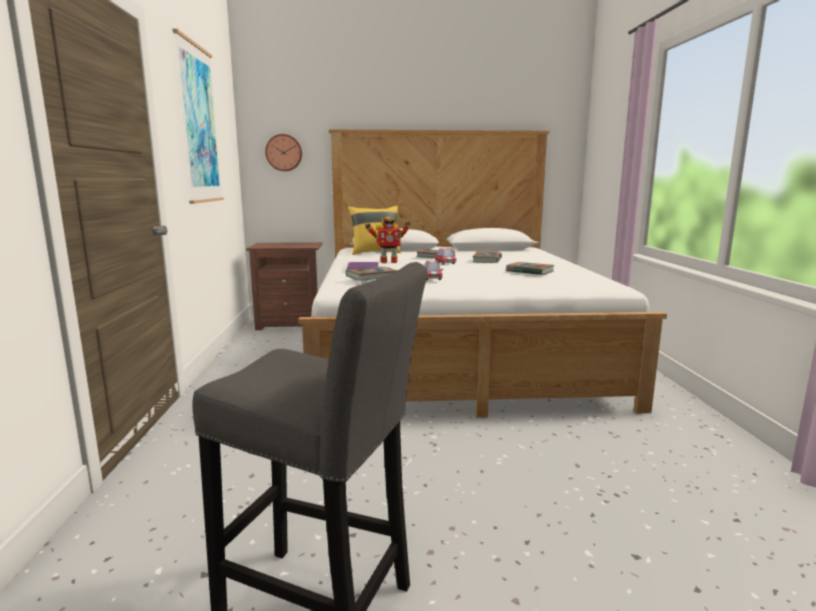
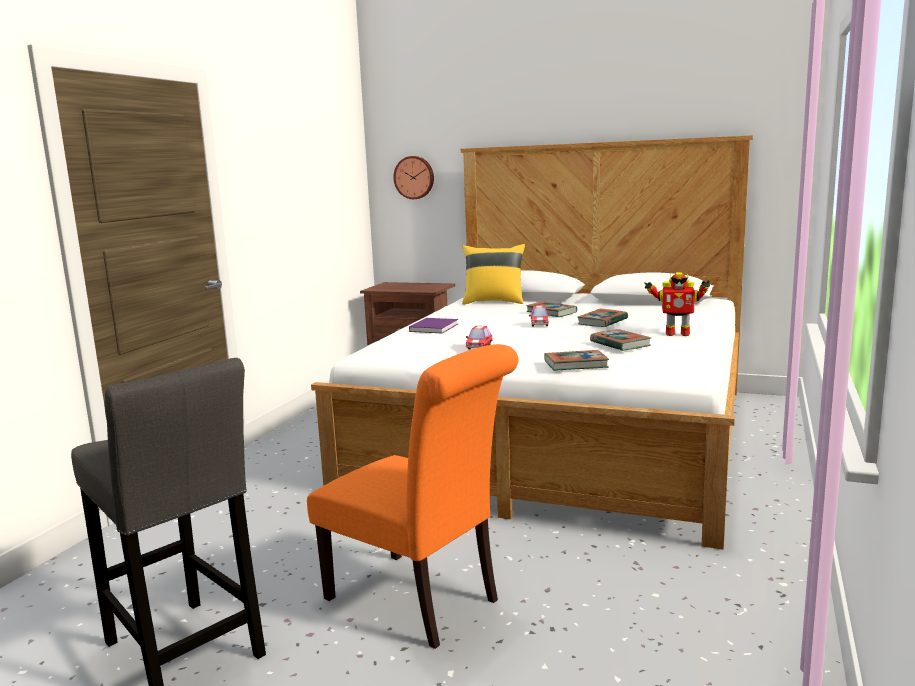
camera: 25 degrees right, 0 degrees up
(199, 125) = (291, 163): picture -> none
(371, 277) = (415, 341): book -> book (576, 364)
(388, 262) = (480, 318): toy robot -> toy robot (676, 334)
(494, 497) = (420, 602): none -> orange chair

